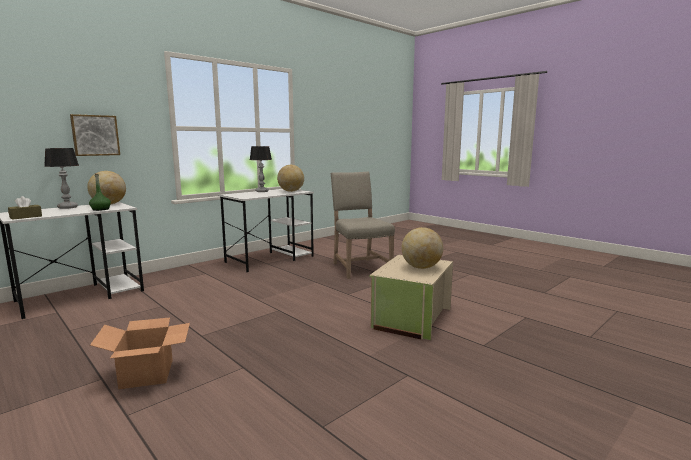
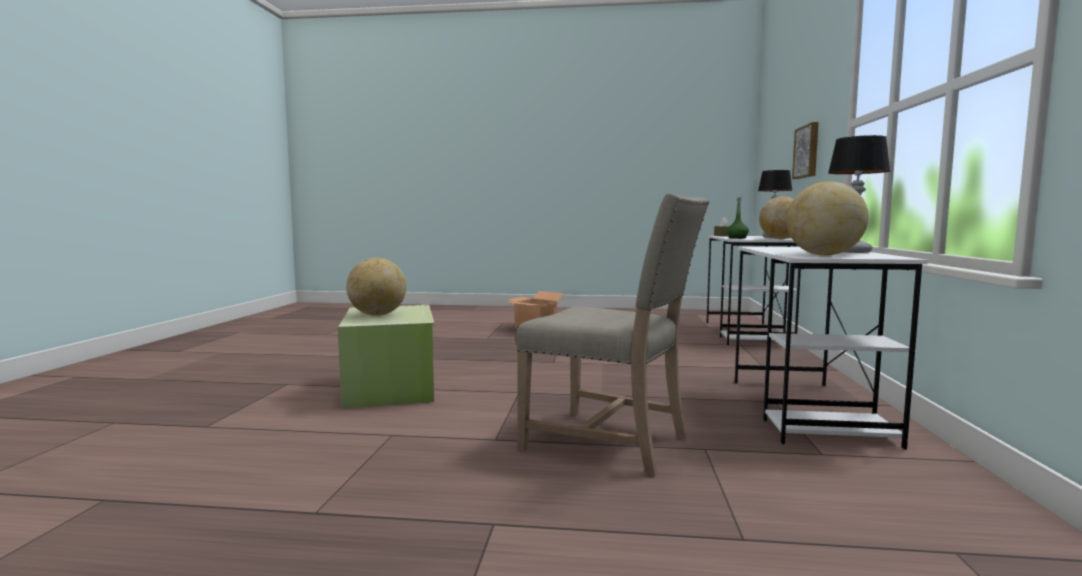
camera: 140 degrees right, 5 degrees down
(410, 318) = (392, 387): beige storage box -> green storage box

